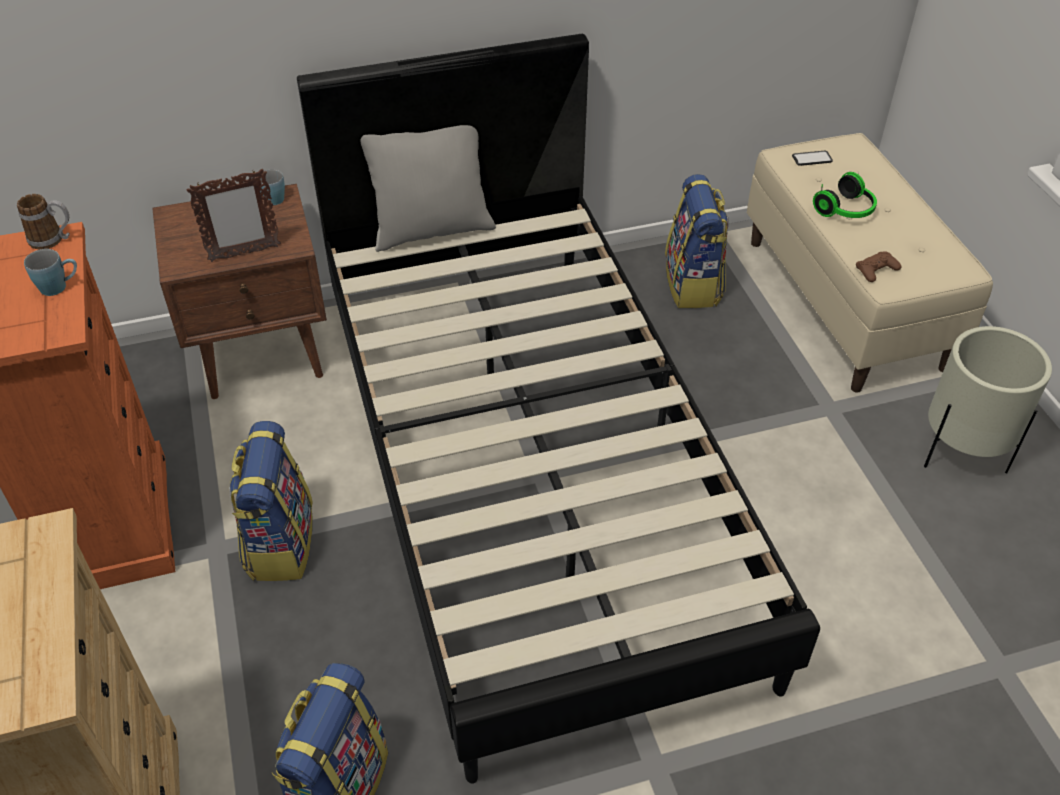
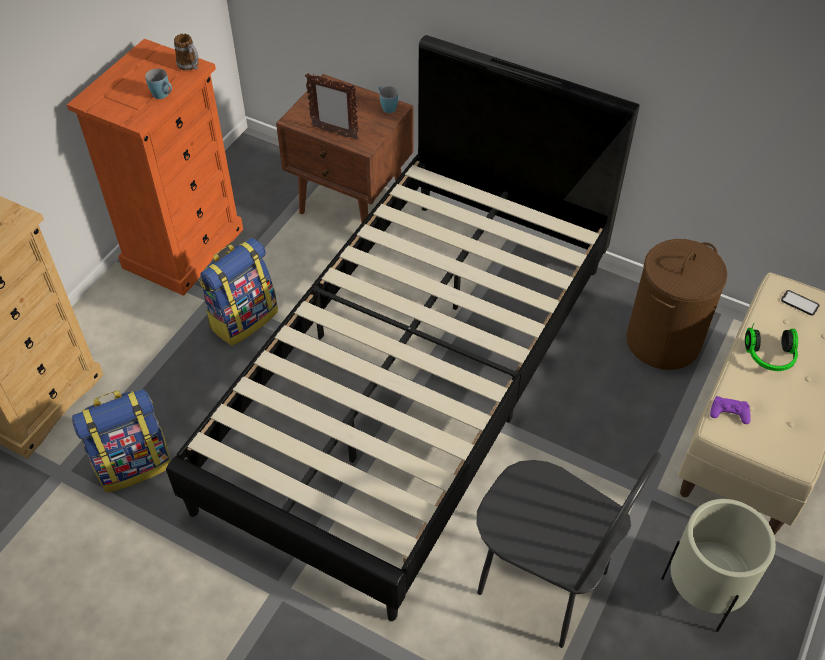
camera: 45 degrees right, 5 degrees up
(431, 230) = (486, 186): grey pillow -> none
(693, 285) = (663, 341): backpack -> brown laundry basket
(853, 549) = (542, 583): none -> black chair
(876, 270) = (729, 412): brown game controller -> purple game controller

